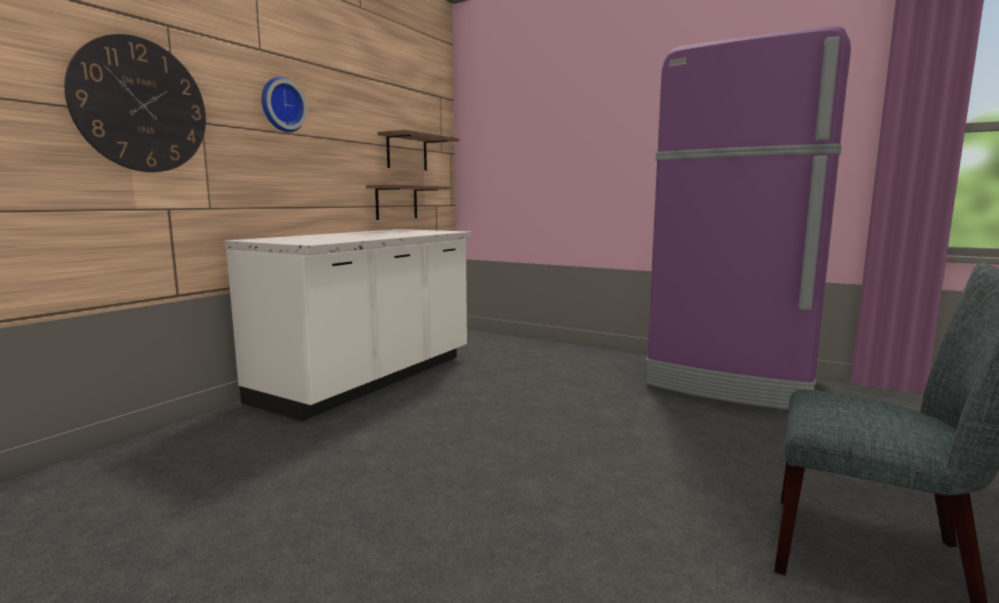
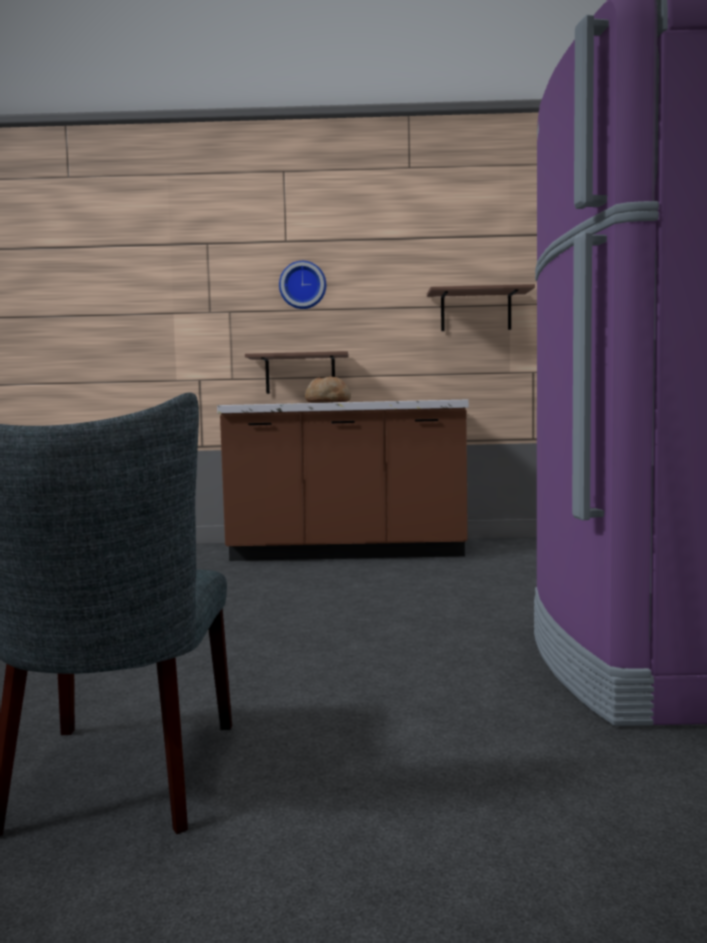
camera: 60 degrees right, 5 degrees down
(141, 105) = (182, 306): wall clock -> none
(359, 236) = (328, 402): none -> bread
(369, 378) = (347, 551): white counter -> brown counter
(396, 202) = (455, 369): shelf -> shelf (300, 374)

